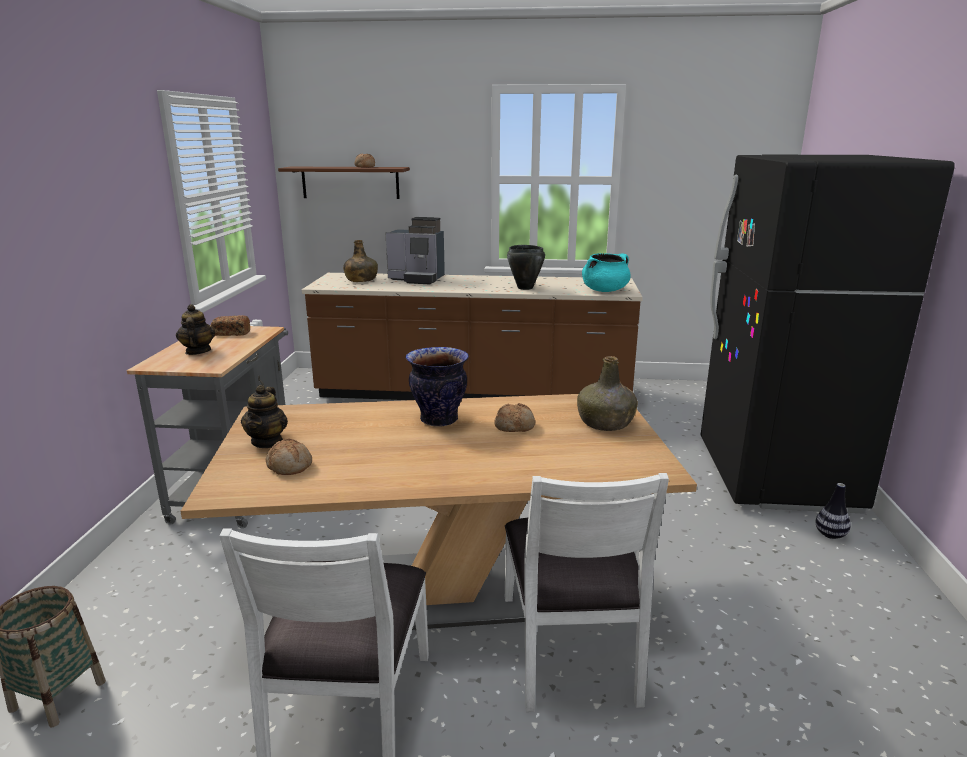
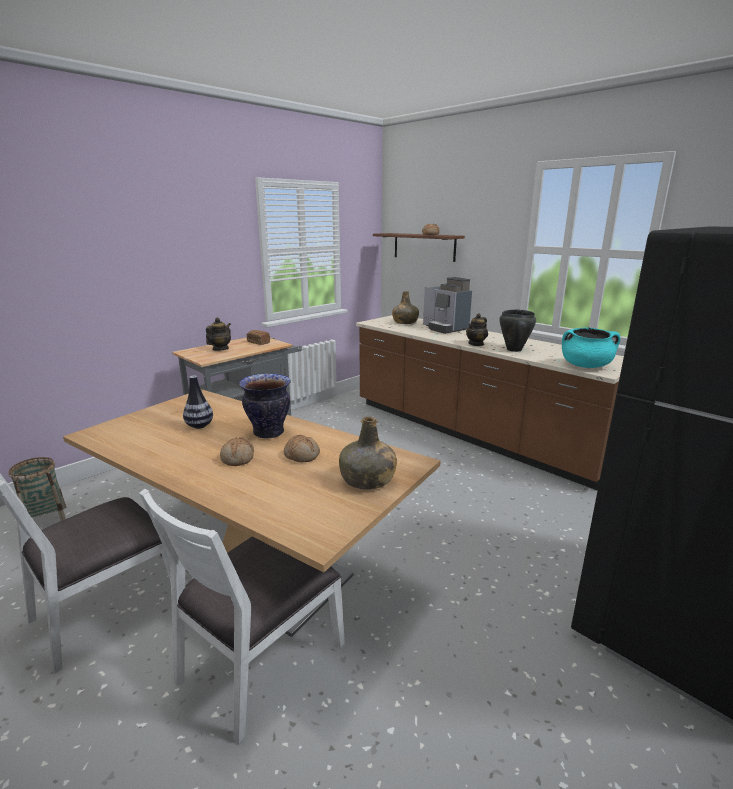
camera: 40 degrees right, 0 degrees up
(267, 441) = (166, 413): teapot -> teapot (476, 344)
(290, 466) = (145, 431): bread -> bread (238, 458)
(830, 535) = (659, 729): vase -> vase (199, 426)

